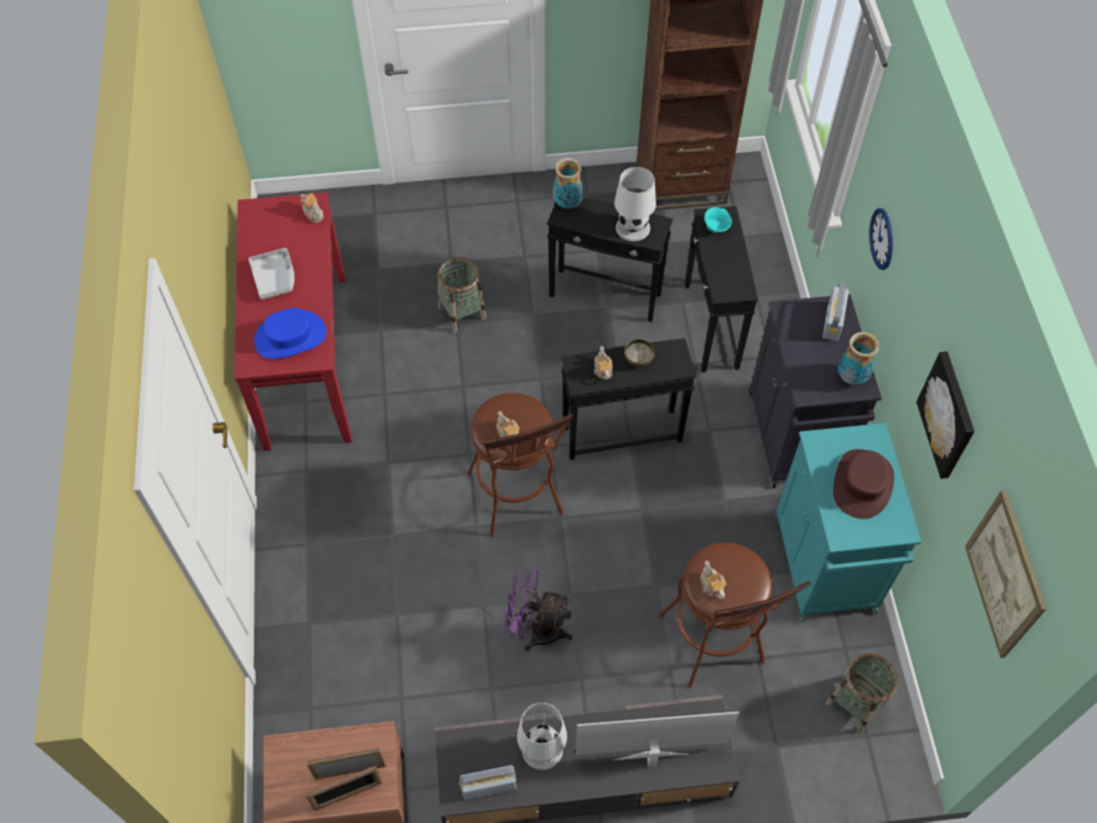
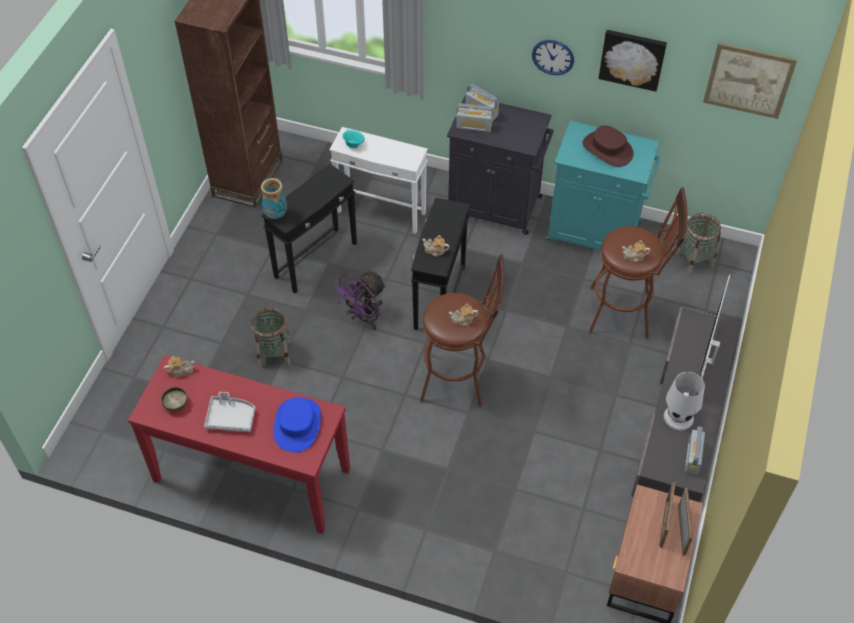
camera: 65 degrees left, 5 degrees down
(536, 629) = (567, 407): purple fan -> purple fan (364, 318)
(632, 227) = (323, 187): white table lamp -> none
(639, 359) = (438, 228): bowl -> bowl (176, 404)
(710, 326) = (381, 213): black side table -> white side table
(801, 323) = (474, 126): none -> radio
(851, 377) = (528, 121): vase -> none
(882, 239) = (480, 36): wall clock -> wall clock (553, 57)

